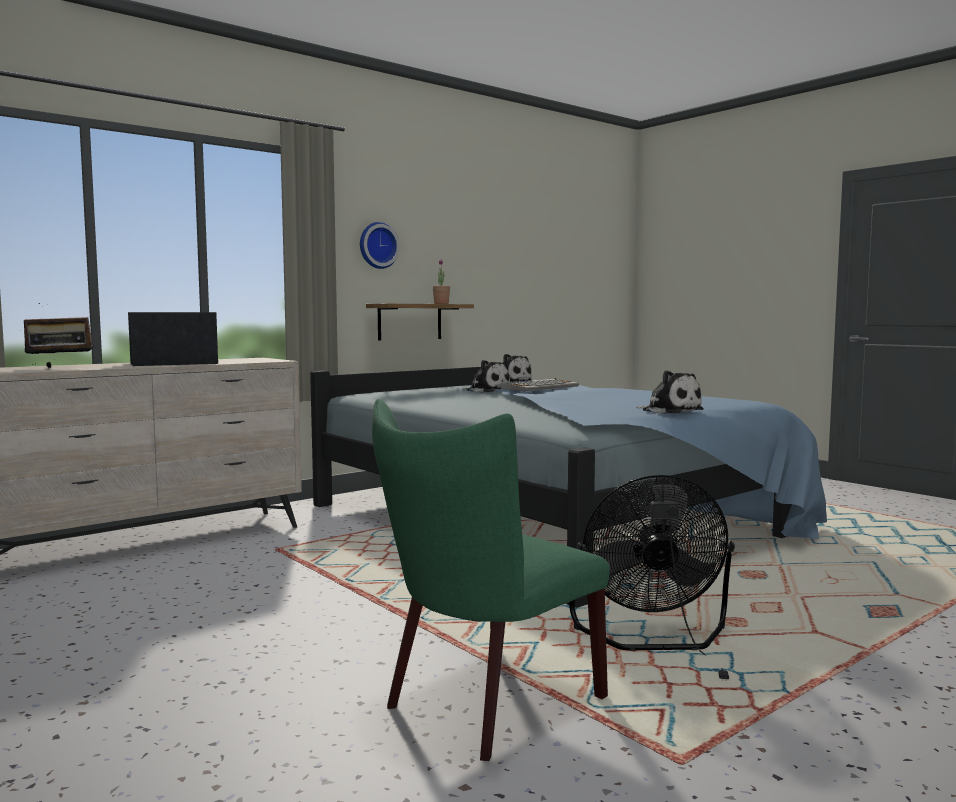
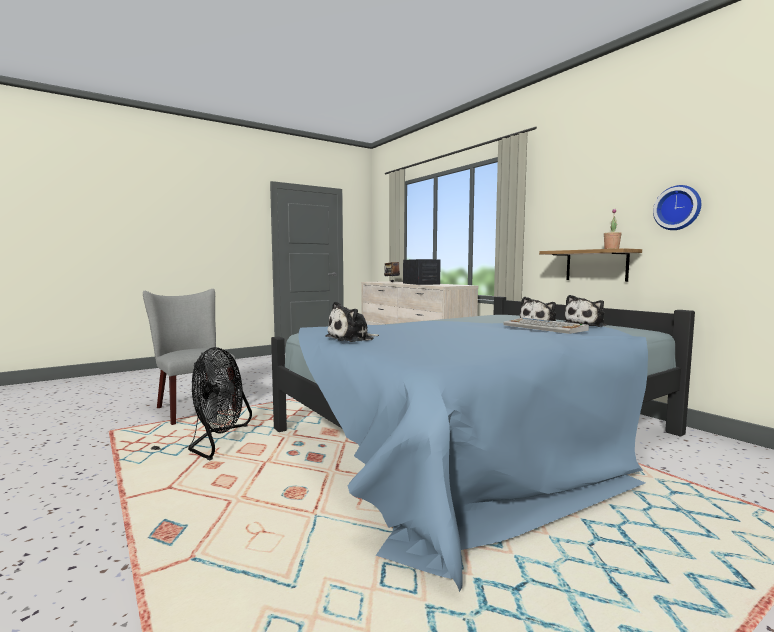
camera: 95 degrees right, 0 degrees up
(377, 245) = (571, 205): wall clock -> wall clock (678, 208)
(485, 706) = (192, 408): green chair -> grey chair

